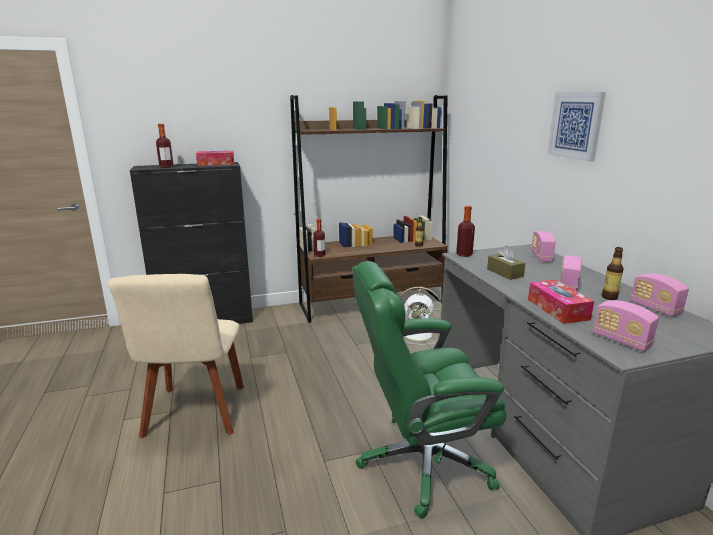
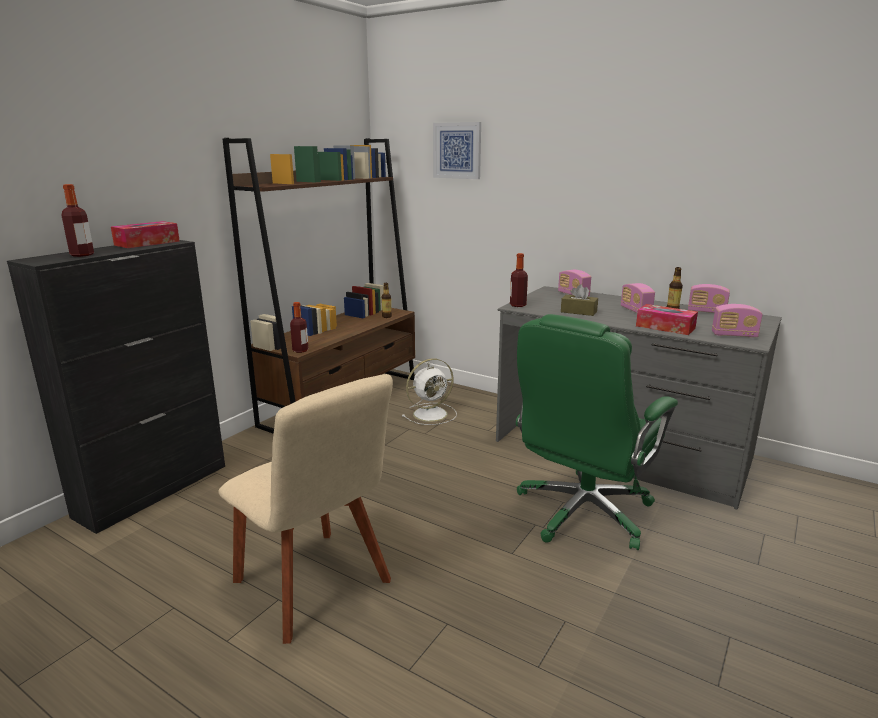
camera: 40 degrees left, 0 degrees up
(576, 125) = (583, 166): picture -> picture (457, 150)

